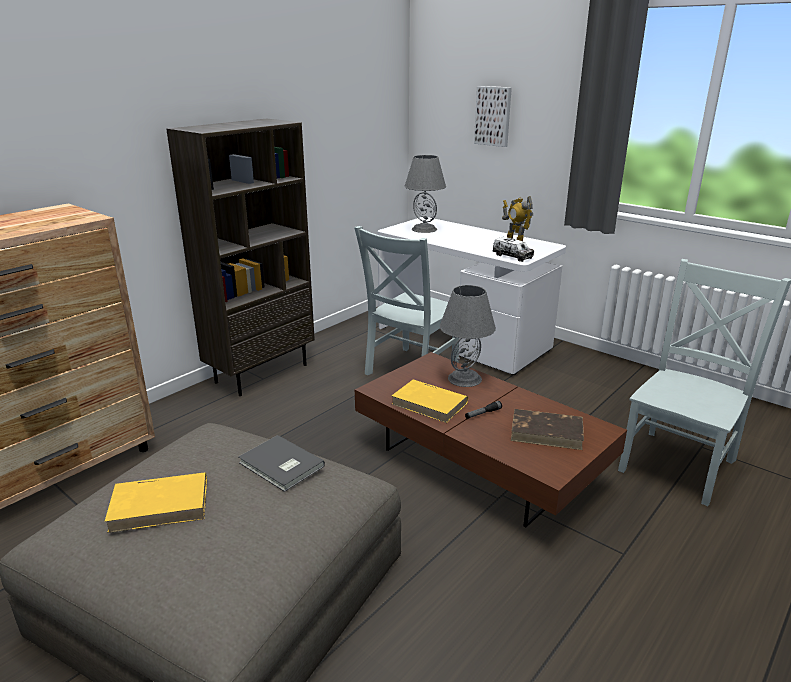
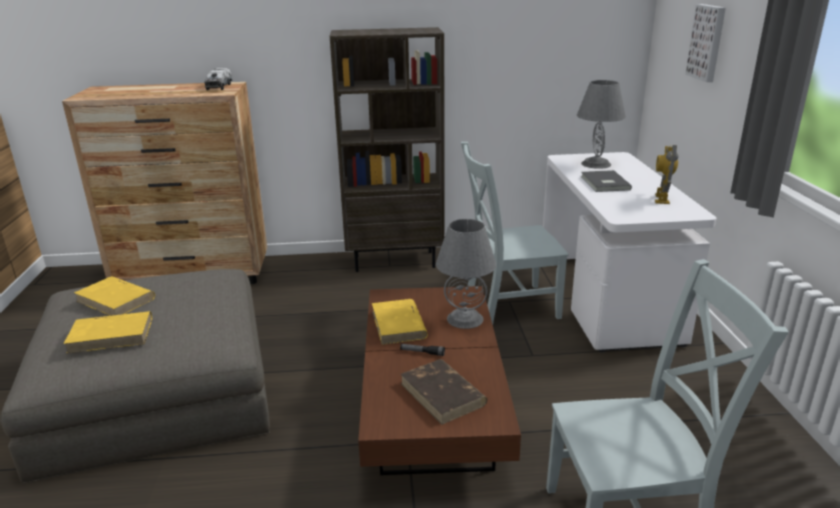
camera: 45 degrees right, 0 degrees up
(238, 533) = (112, 335): none -> yellow book
(280, 466) = (199, 310): grey book -> grey book (604, 183)
(512, 256) = (620, 212): toy truck -> toy truck (219, 86)

